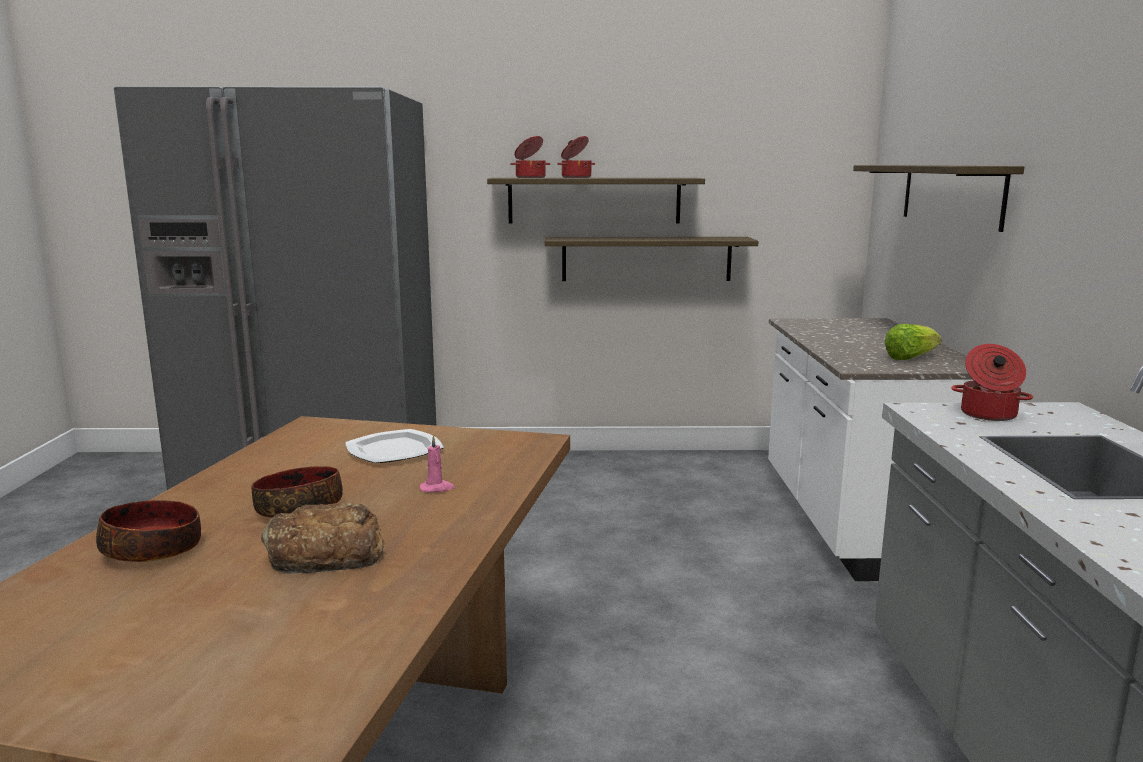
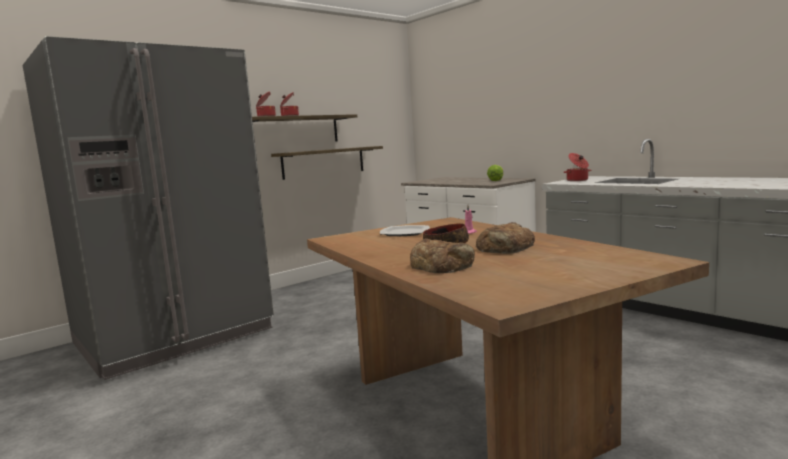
camera: 40 degrees left, 5 degrees down
(154, 550) = (442, 265): bowl -> bread
(951, 194) = (479, 112): shelf -> none

